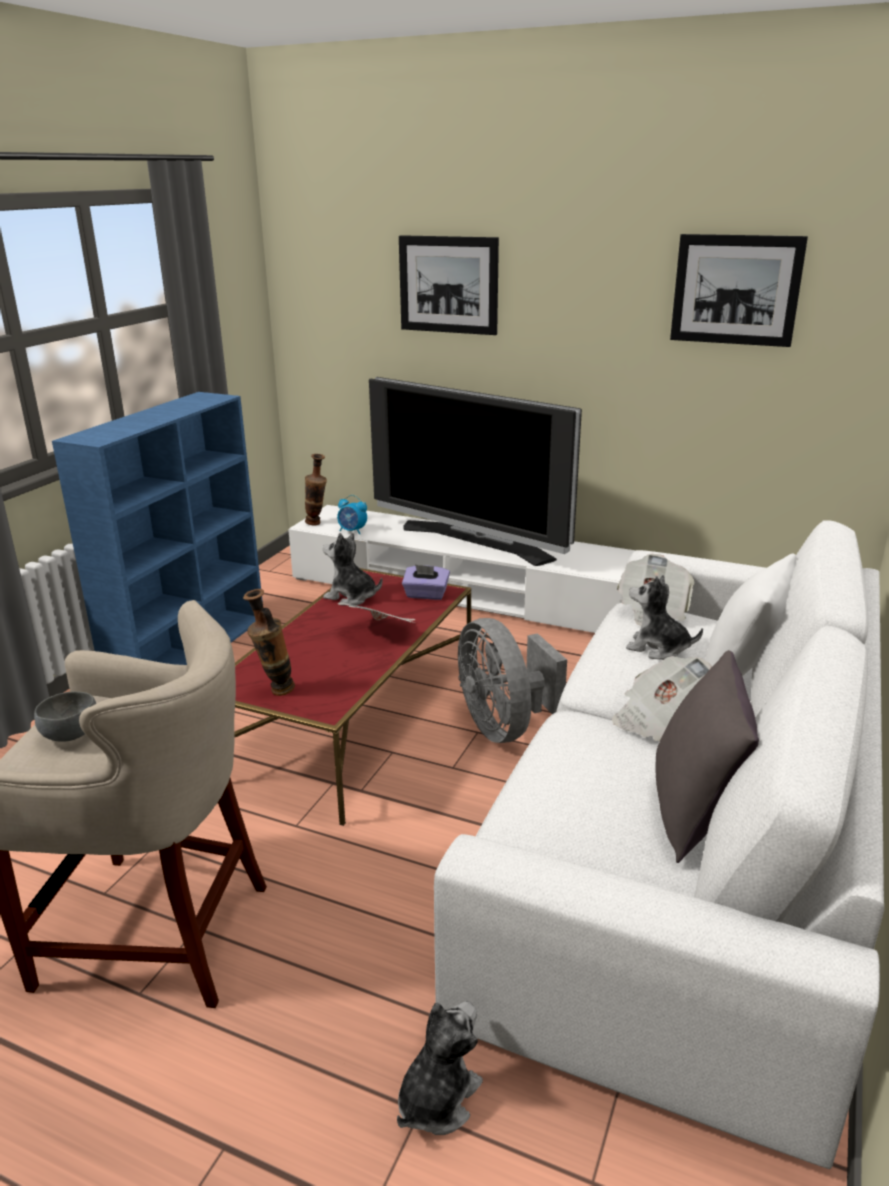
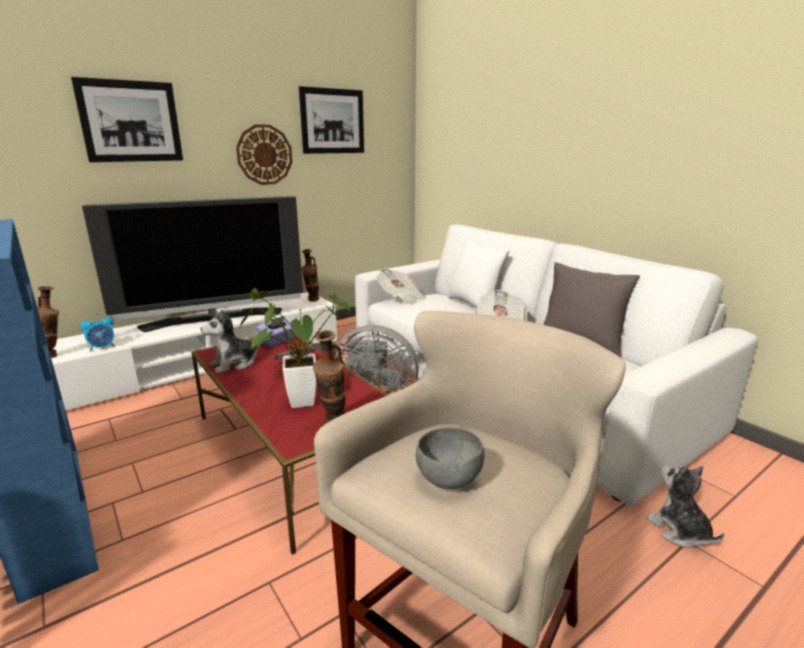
camera: 60 degrees left, 5 degrees down
(301, 657) = (295, 402): none -> potted plant
(607, 336) = (264, 155): none -> wall clock
(610, 565) = (312, 301): none -> vase
(657, 648) = (438, 308): plush toy -> none

